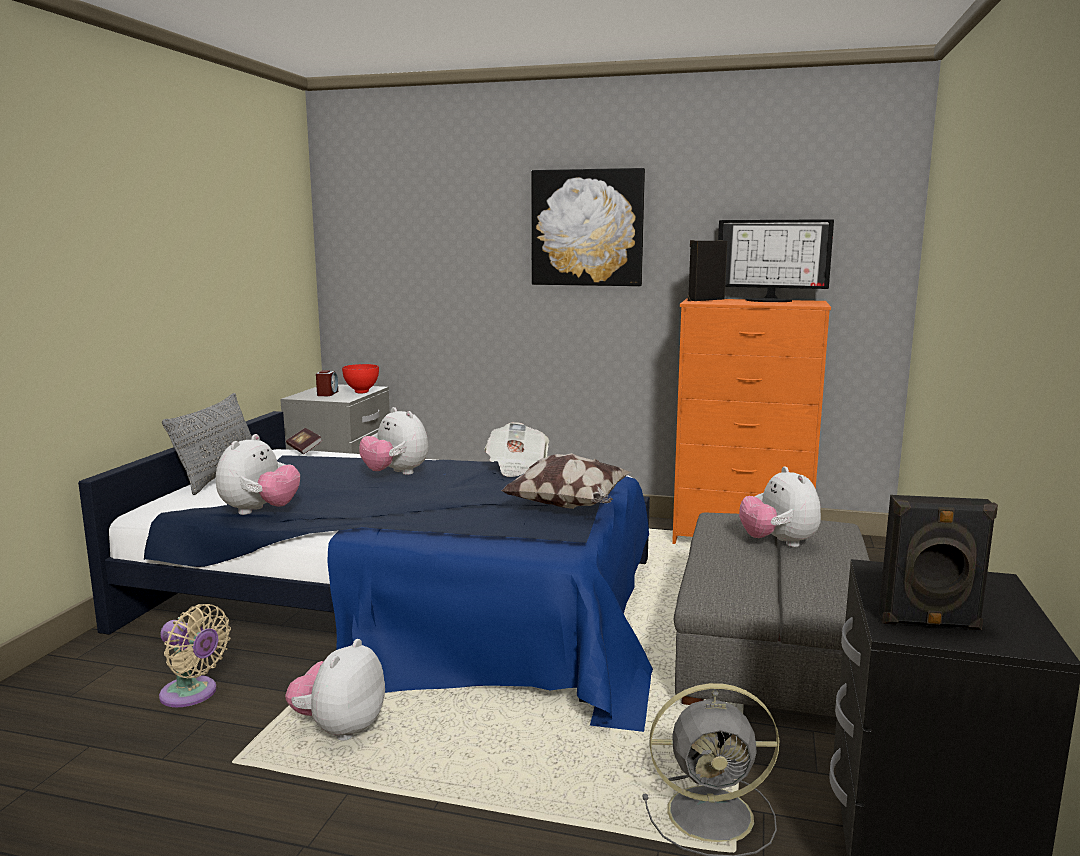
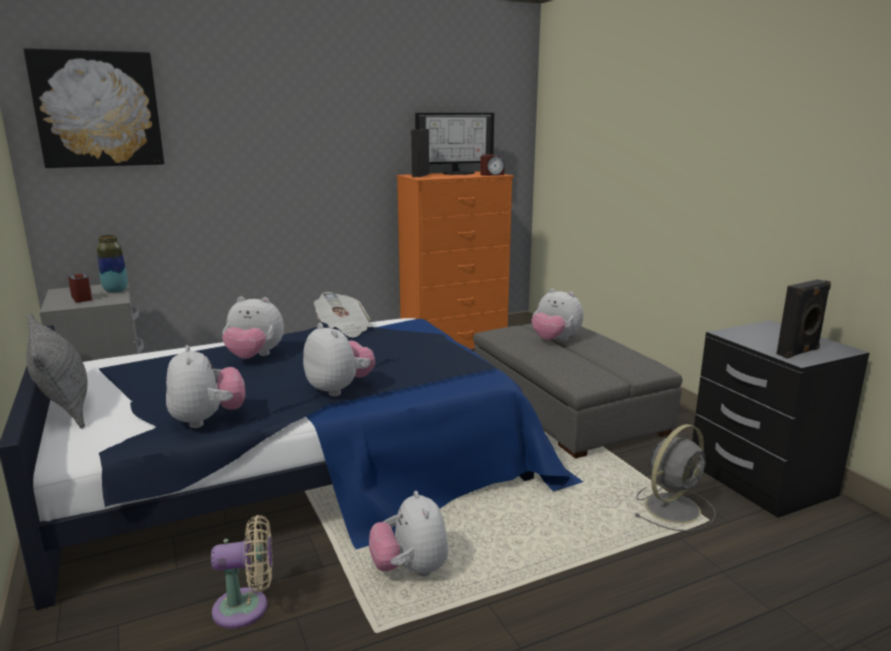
camera: 40 degrees left, 5 degrees up
(304, 449) = (109, 357): book -> none
(361, 392) = (116, 291): red bowl -> vase
(397, 517) = (339, 389): none -> plush toy
(569, 506) = (436, 347): pillow -> none
(587, 228) = (311, 119): picture -> picture (98, 109)
(801, 304) = (491, 175): none -> alarm clock

